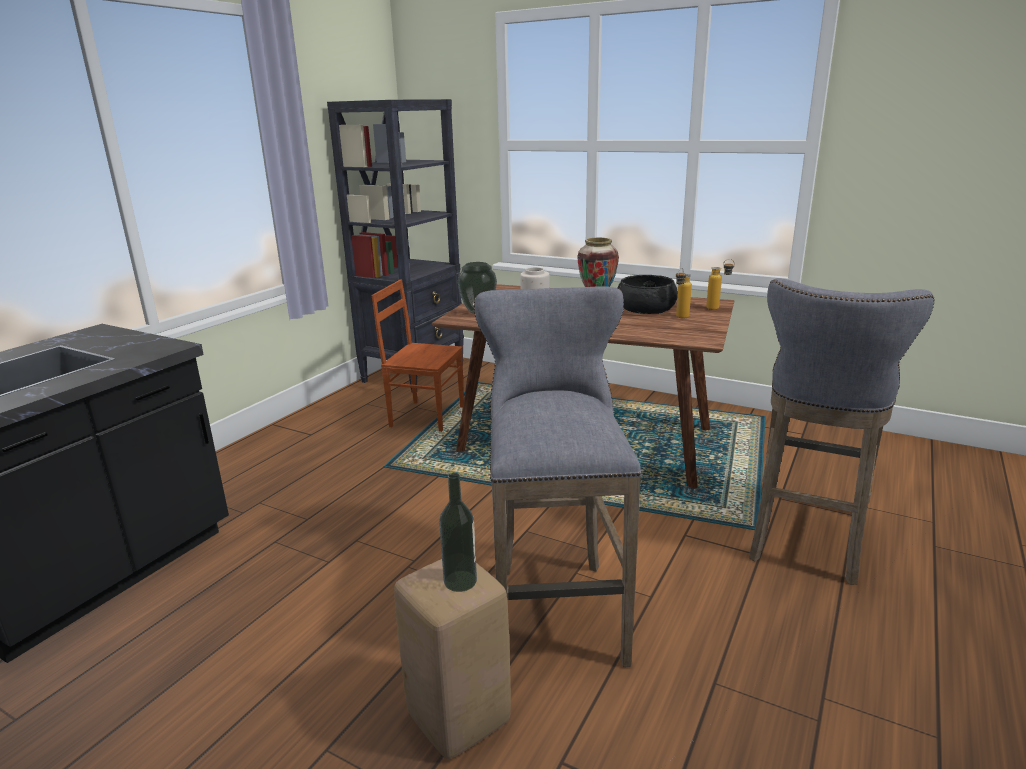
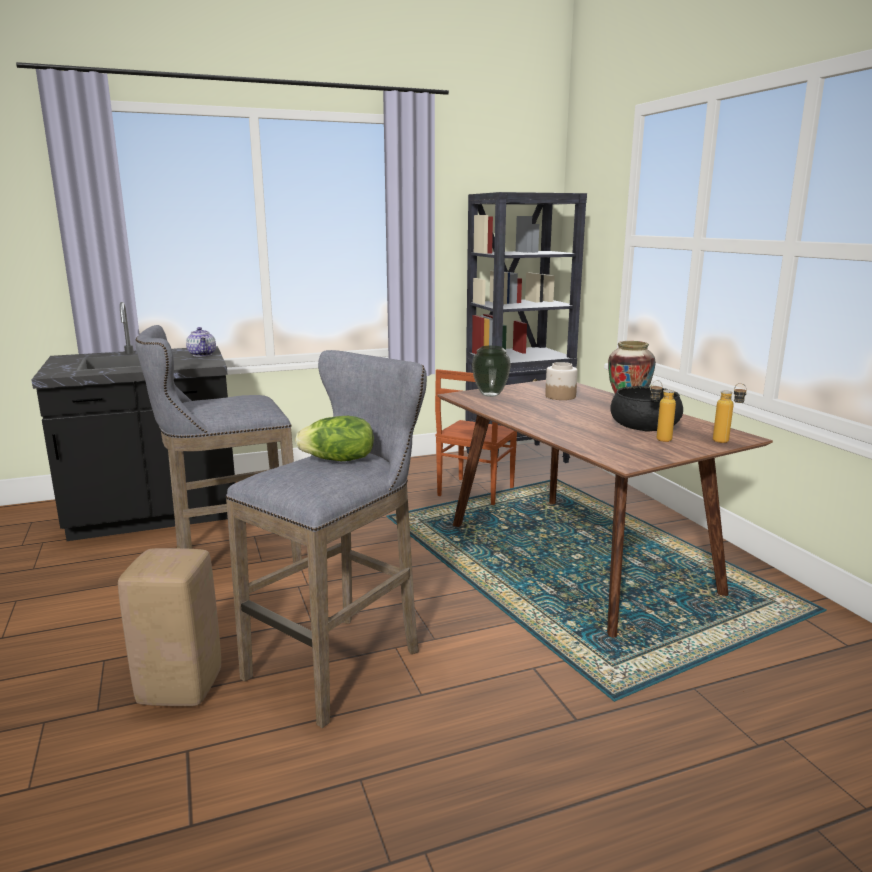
camera: 40 degrees right, 5 degrees down
(119, 338) = (202, 354): none -> teapot
(426, 416) = (474, 492): brown chair -> brown chair turned 120 degrees counterclockwise
(460, 581) = (168, 562): bottle -> none
(557, 404) = (338, 460): none -> lettuce
(806, 540) = (652, 735): grey stool -> grey stool (231, 560)

